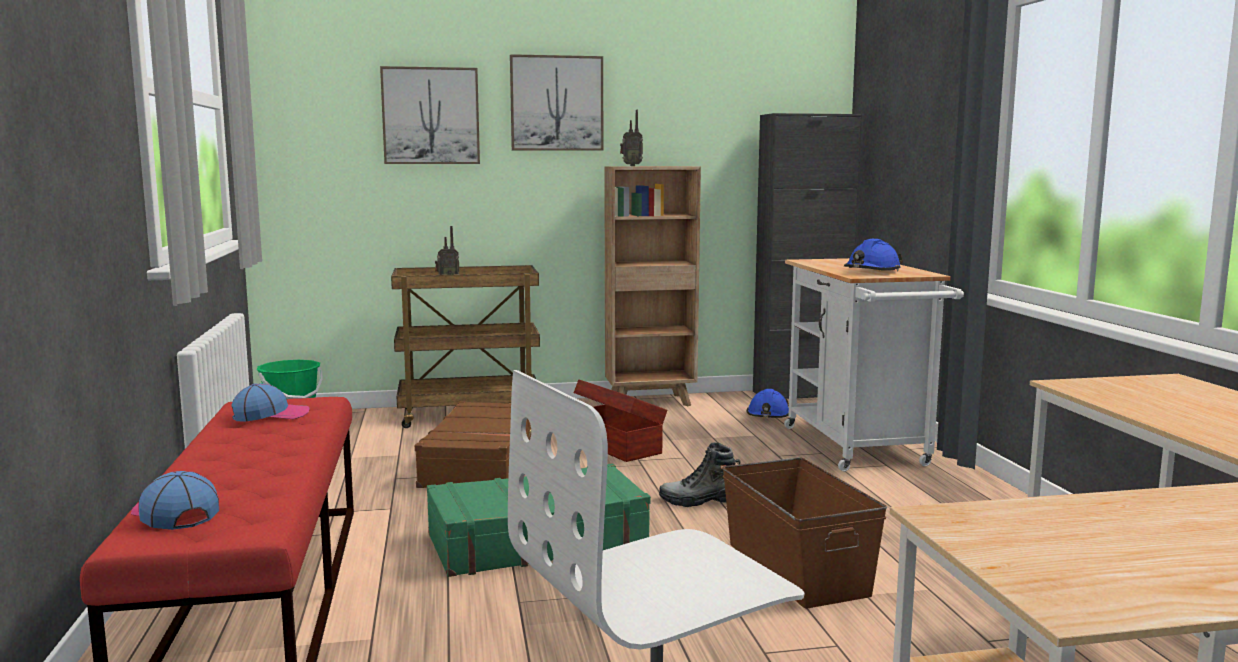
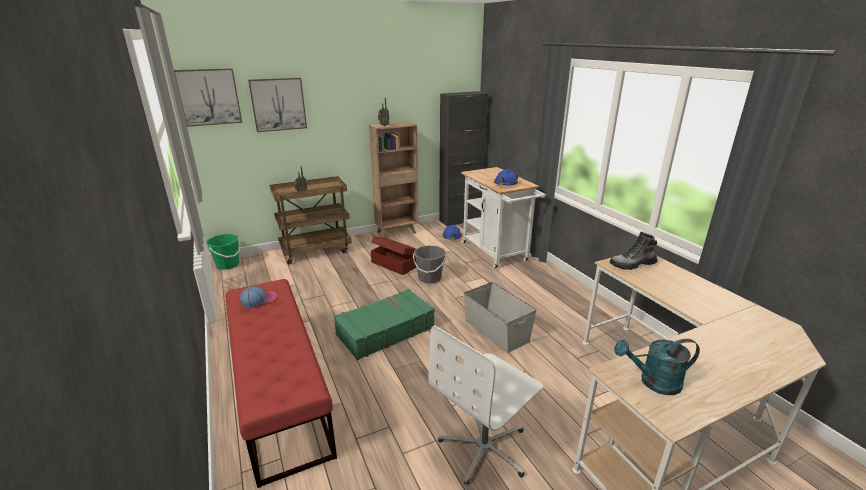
camera: 15 degrees left, 15 degrees up
(174, 513) = (262, 384): cap -> none
(483, 463) = (338, 284): brown suitcase -> none
(556, 103) = (342, 93): picture -> picture (209, 97)
(683, 472) = (429, 278): none -> grey bucket
(701, 501) = (444, 296): boot -> boot (632, 264)
(797, 568) = (496, 330): brown storage box -> grey storage box
(1063, 543) = (653, 382): none -> turquoise watering can

